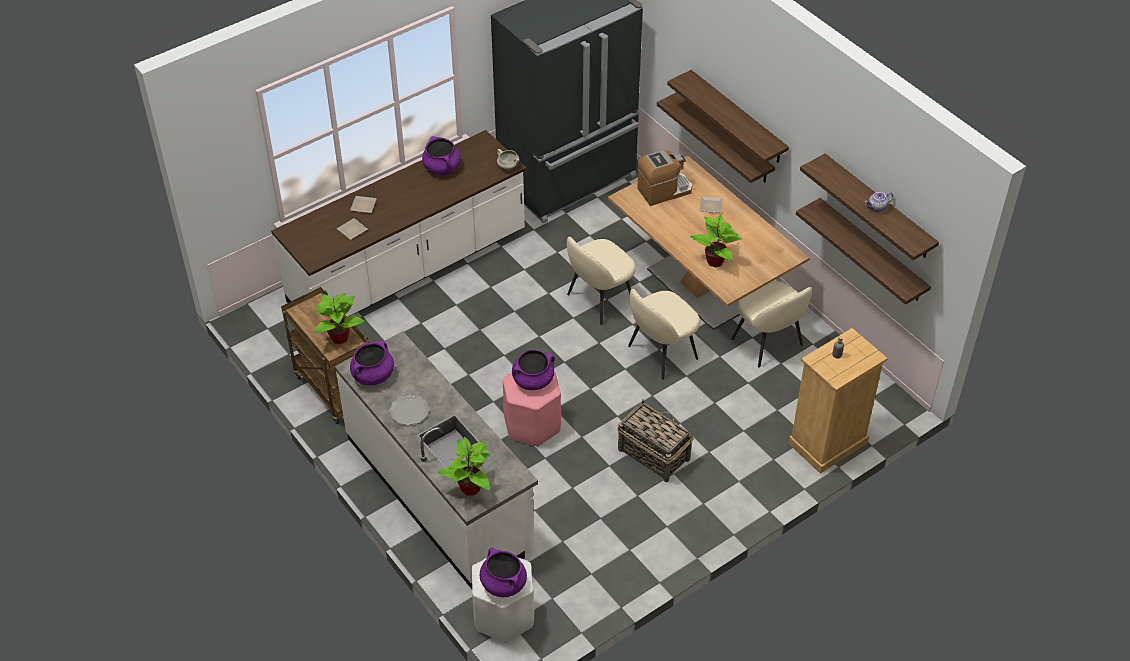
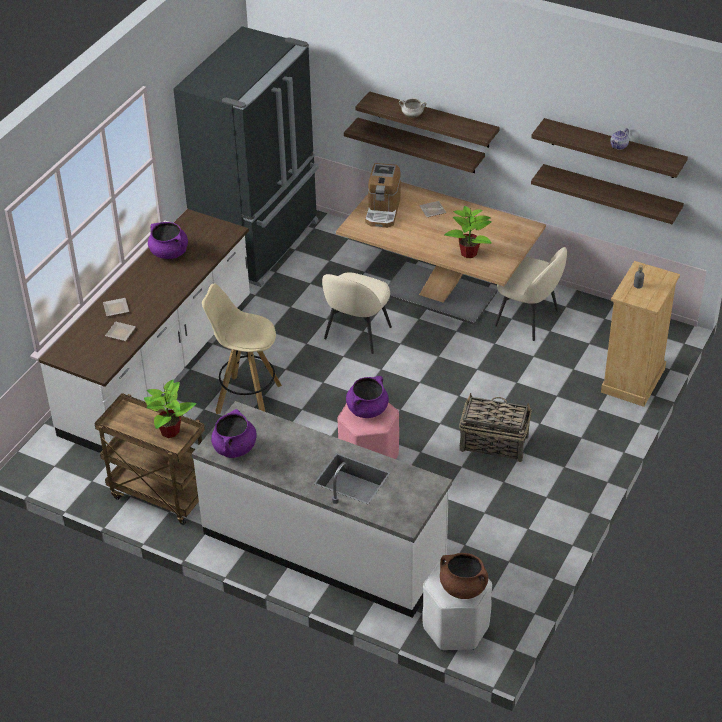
camera: 25 degrees left, 5 degrees down
(409, 411) = (292, 466): plate -> none
(463, 327) = (247, 398): none -> beige stool
(470, 488) = (396, 509): potted plant -> none
(503, 584) = (463, 588): purple cooking pot -> brown cooking pot
(507, 166) = (231, 233): white cooking pot -> white cooking pot (412, 116)
(661, 353) = (442, 358): beige chair -> none
(664, 191) = (383, 211): coffee machine -> coffee machine turned 150 degrees clockwise

